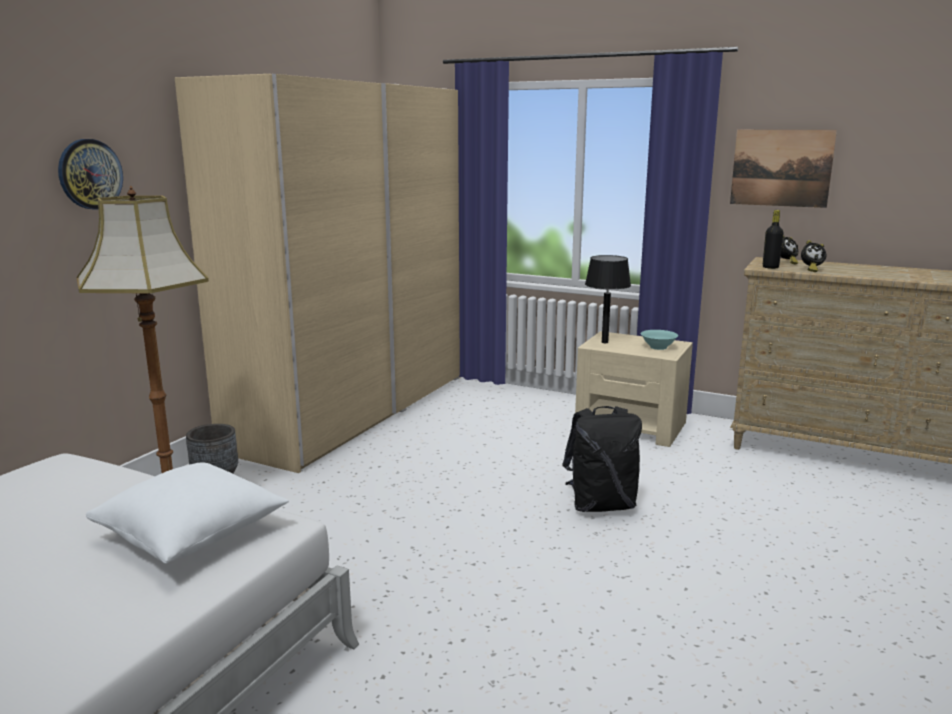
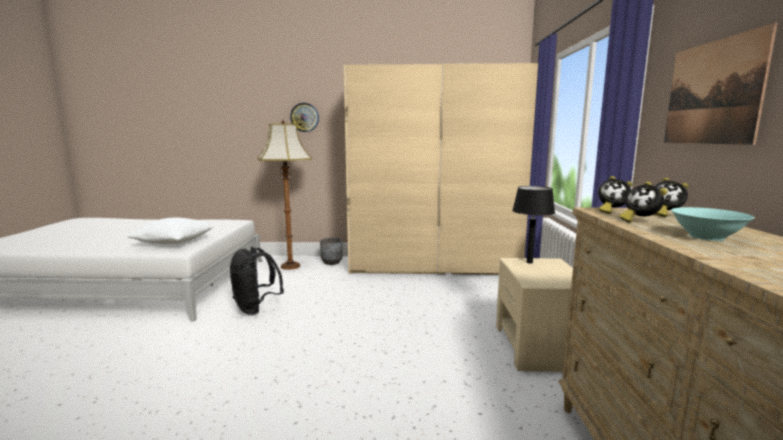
camera: 65 degrees right, 5 degrees down
(601, 505) = (375, 356): black backpack -> black backpack (256, 308)
(658, 347) = (551, 278): turquoise bowl -> turquoise bowl (707, 237)
(770, 267) = (611, 211): black bottle -> alarm clock

